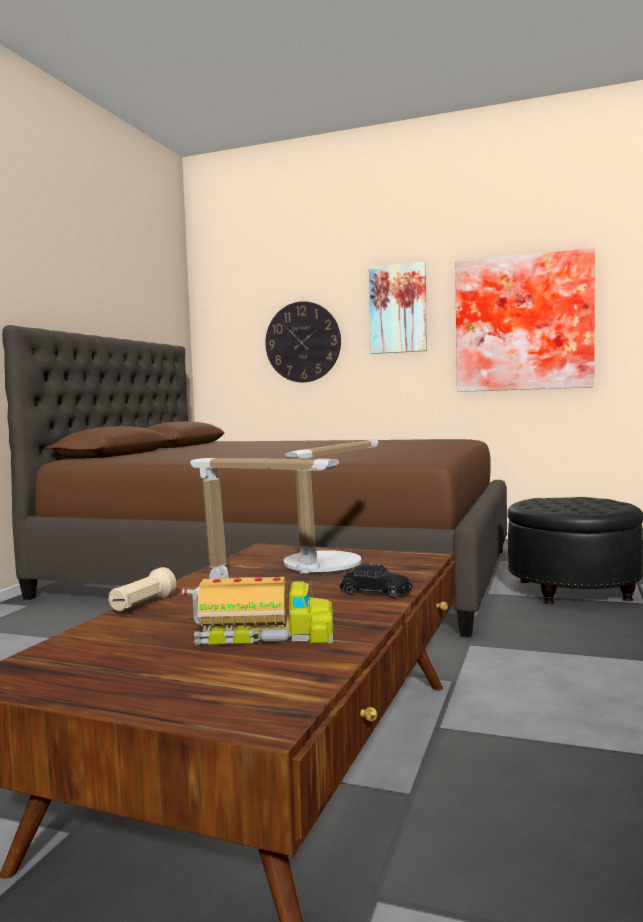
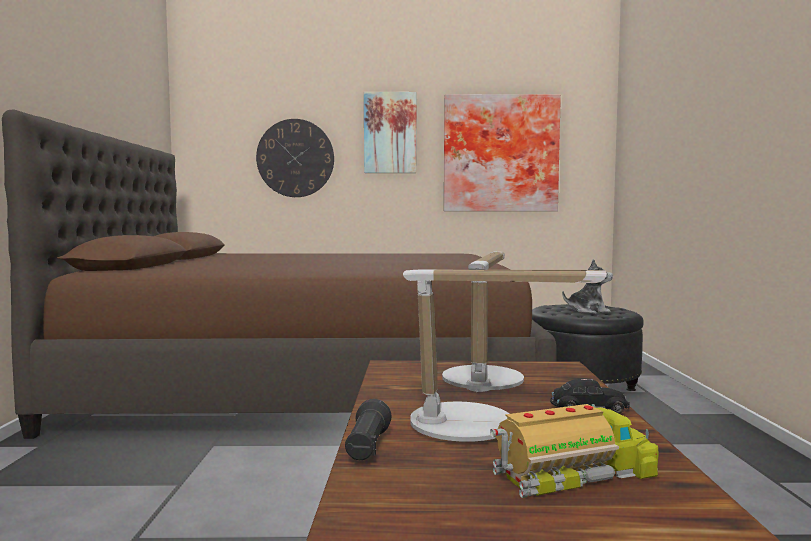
camera: 20 degrees left, 0 degrees up
(142, 605) = (367, 447): beige flashlight -> black flashlight
(574, 505) = (588, 311): none -> plush toy

